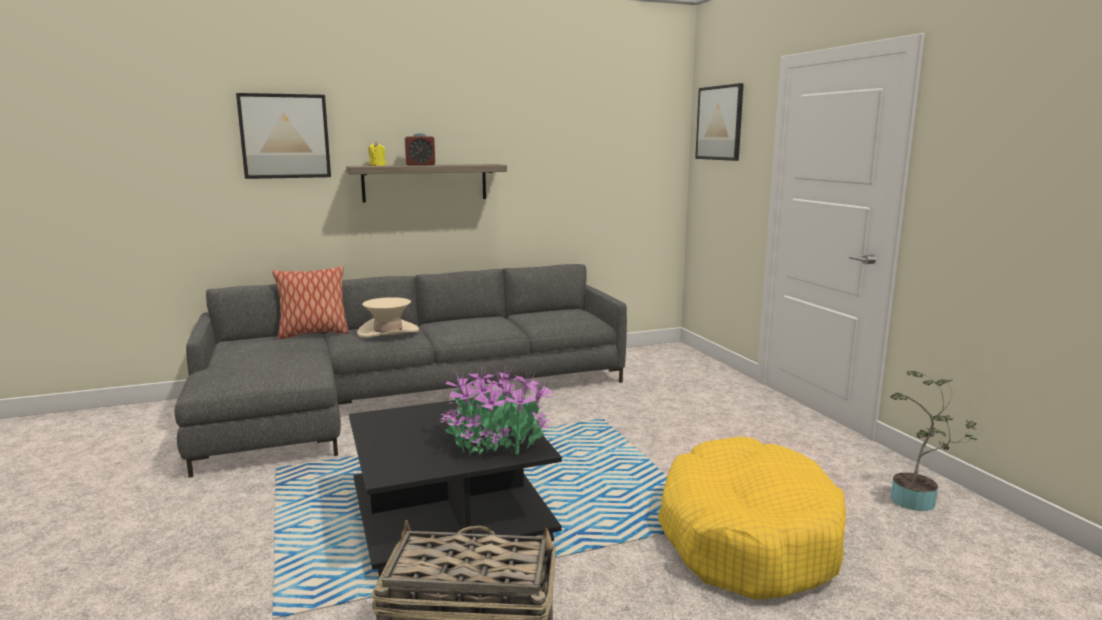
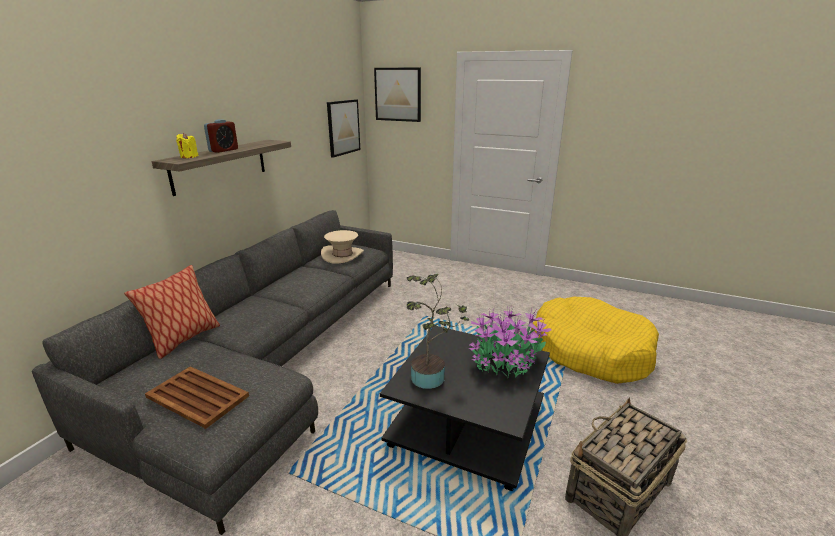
camera: 45 degrees left, 10 degrees up
(246, 363) = (198, 397): none -> brown tray
(285, 136) = (81, 136): picture -> picture (343, 127)
(388, 331) = (258, 310): beige hat -> beige hat (342, 255)
(918, 502) = (602, 300): potted plant -> potted plant (432, 377)

